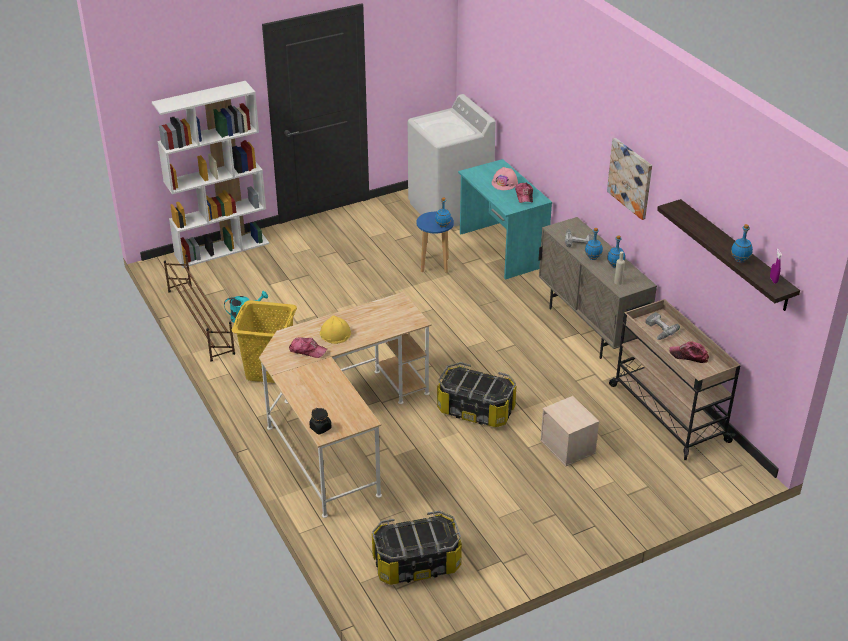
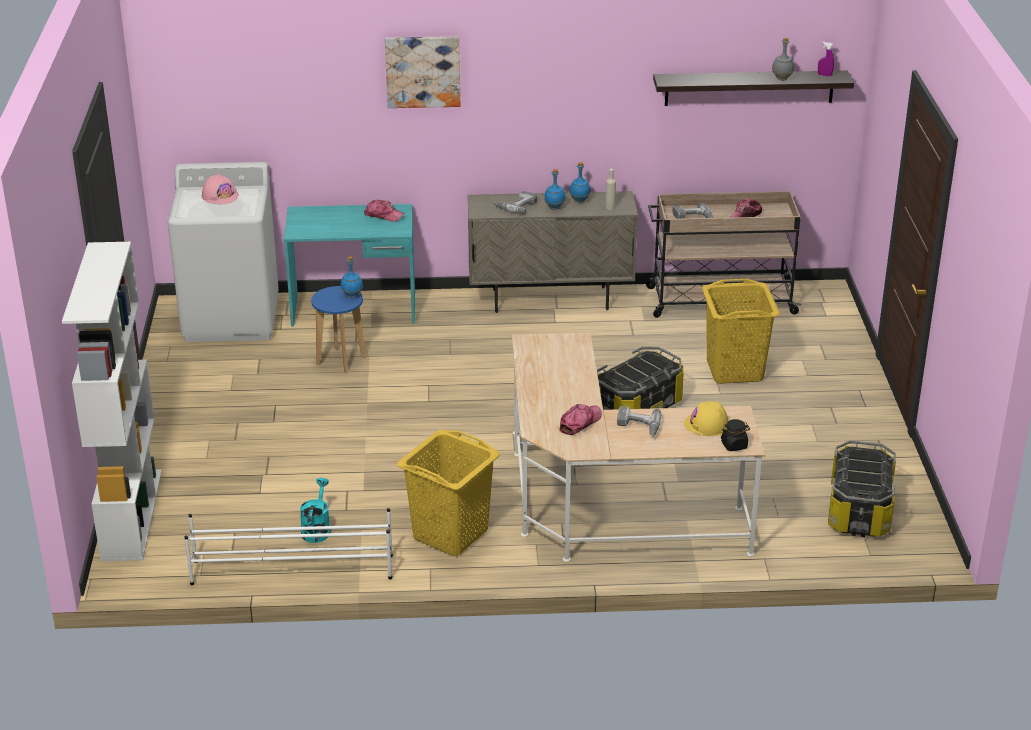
camera: 65 degrees left, 5 degrees down
(200, 321) = (291, 569): brown shoe rack -> white shoe rack
(318, 377) = (638, 427): none -> power drill
(335, 333) = (559, 396): yellow hard hat -> yellow hard hat (707, 424)
(504, 183) = (343, 219): pink hard hat -> pink hard hat (220, 195)
(568, 447) = (735, 370): beige storage box -> yellow laundry basket
(630, 178) = (561, 95): picture -> picture (423, 71)
(740, 260) = (782, 79): blue bottle -> grey bottle

